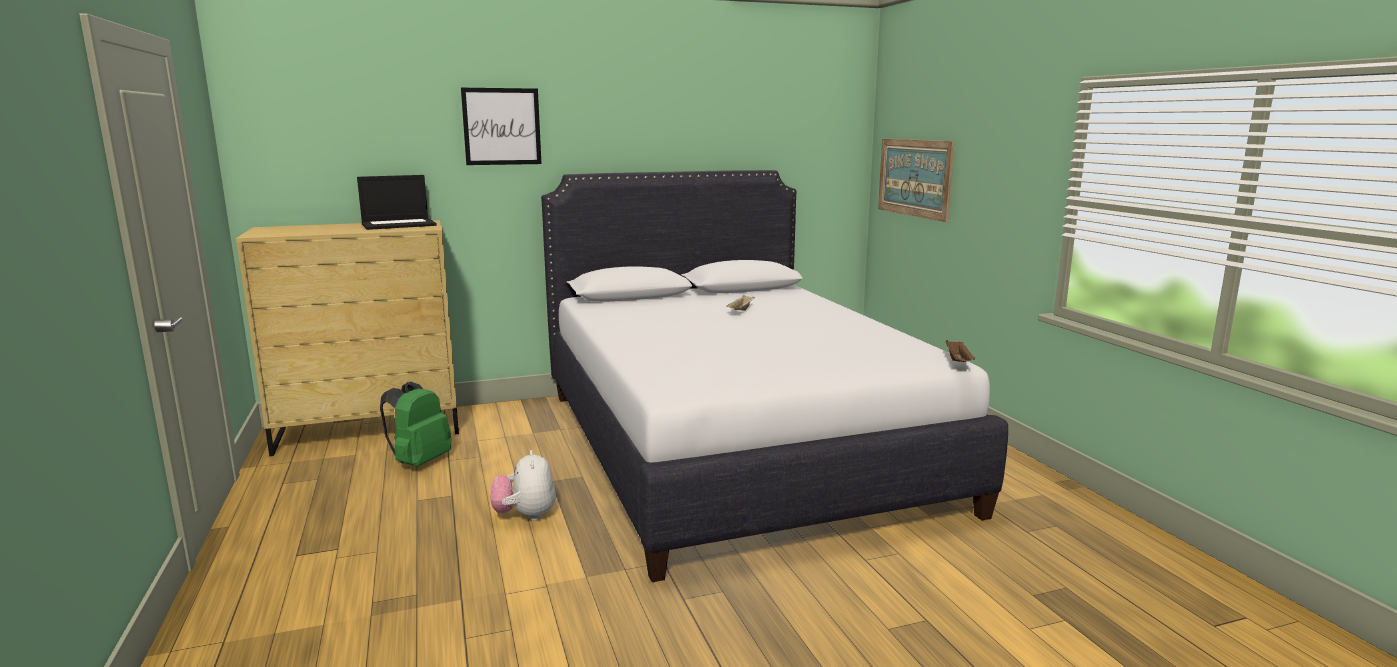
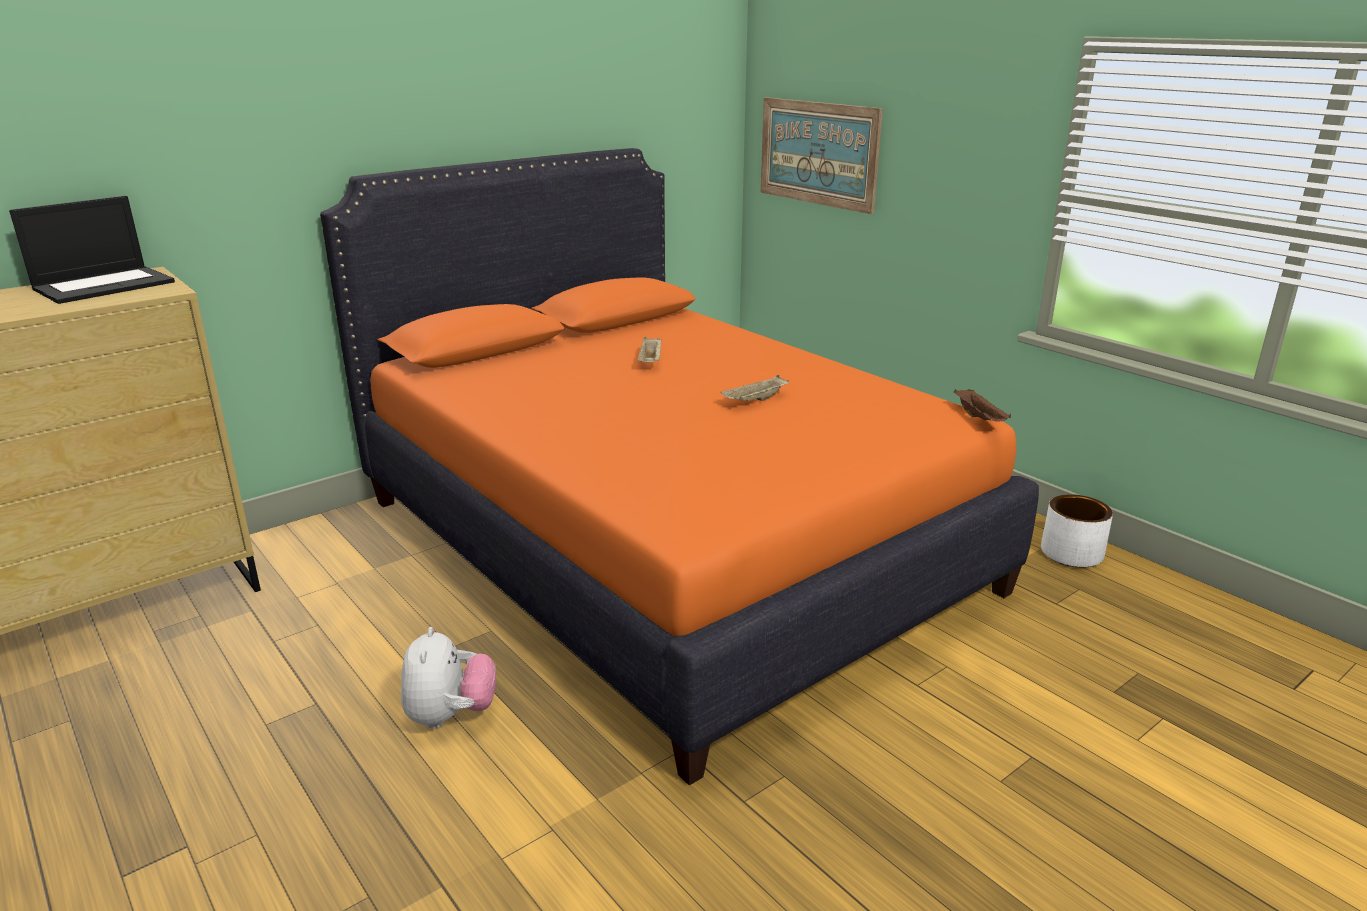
camera: 20 degrees left, 10 degrees up
(419, 462) = (227, 653): green backpack -> none
(502, 126) = (243, 106): picture -> none
(525, 516) = (450, 715): plush toy -> plush toy turned 150 degrees counterclockwise
(734, 447) = (665, 543): white bed -> orange bed
(793, 336) = (755, 401): none -> beige tray
(1067, 502) = (1071, 554): none -> white planter

